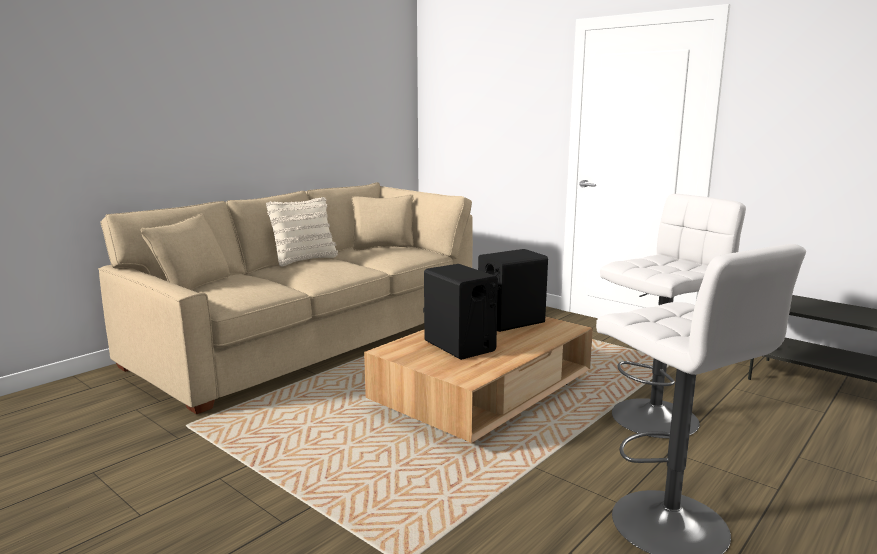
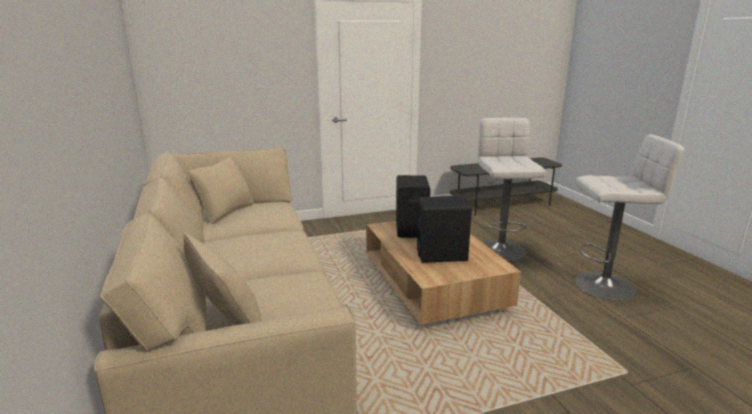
camera: 60 degrees left, 5 degrees up
(304, 260) = (220, 249): beige pillow -> none

